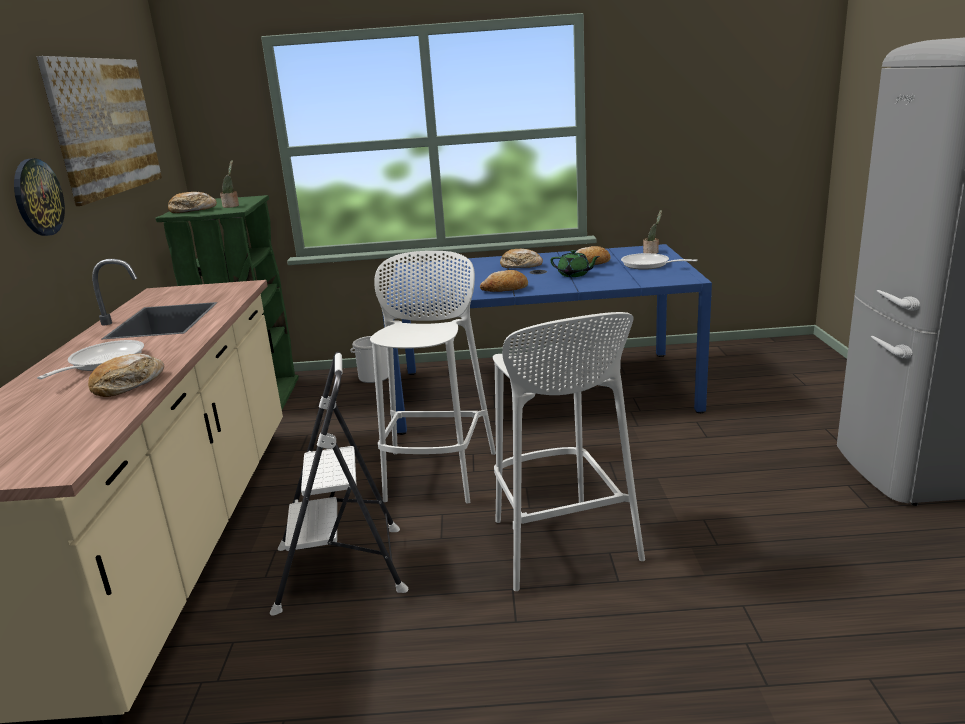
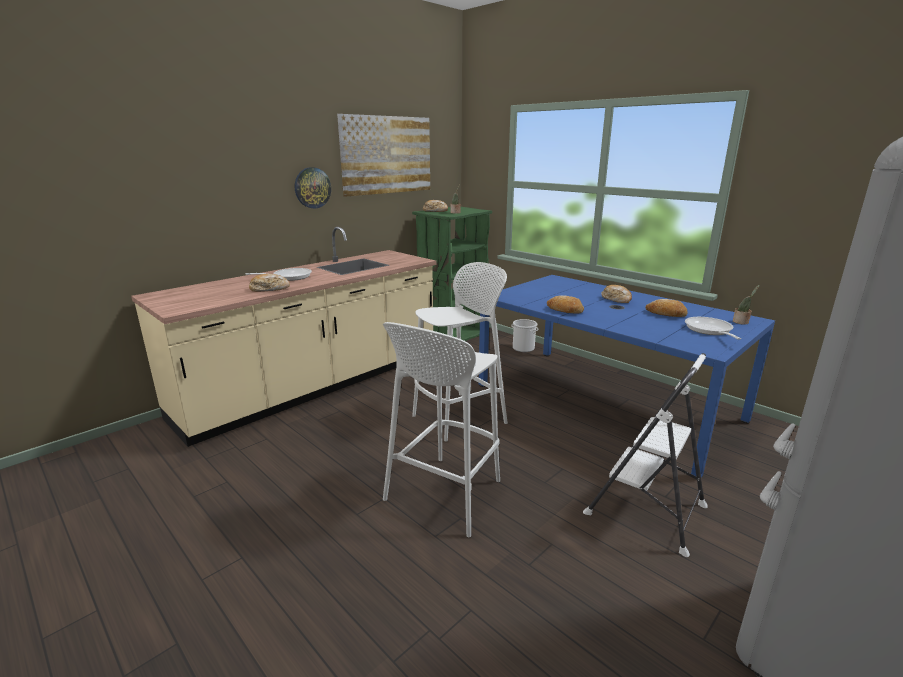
camera: 45 degrees right, 0 degrees up
(344, 567) = (347, 435): white step ladder -> white step ladder (649, 510)
(574, 274) = (634, 317): green teapot -> none

